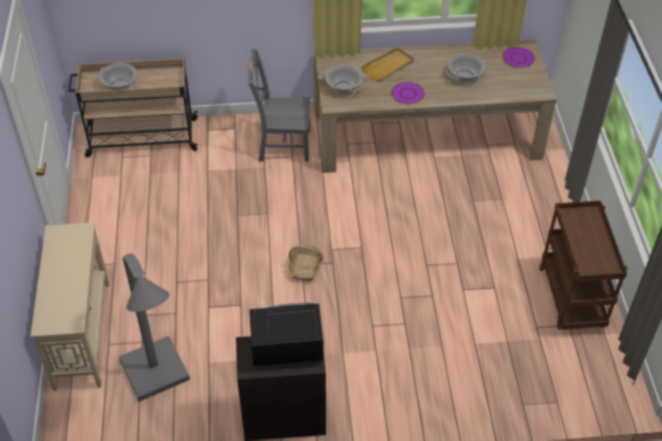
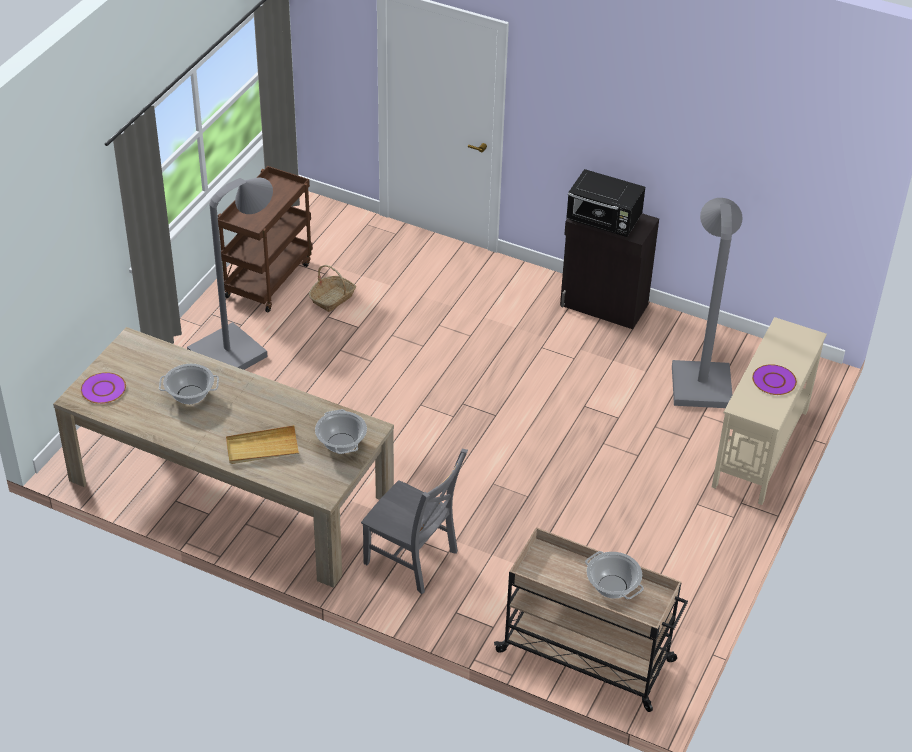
camera: 150 degrees left, 5 degrees down
(305, 267) = (494, 411): basket -> basket (332, 298)
(408, 94) = (275, 403): purple plate -> purple plate (773, 381)
(527, 227) = (237, 349): none -> grey floor lamp

